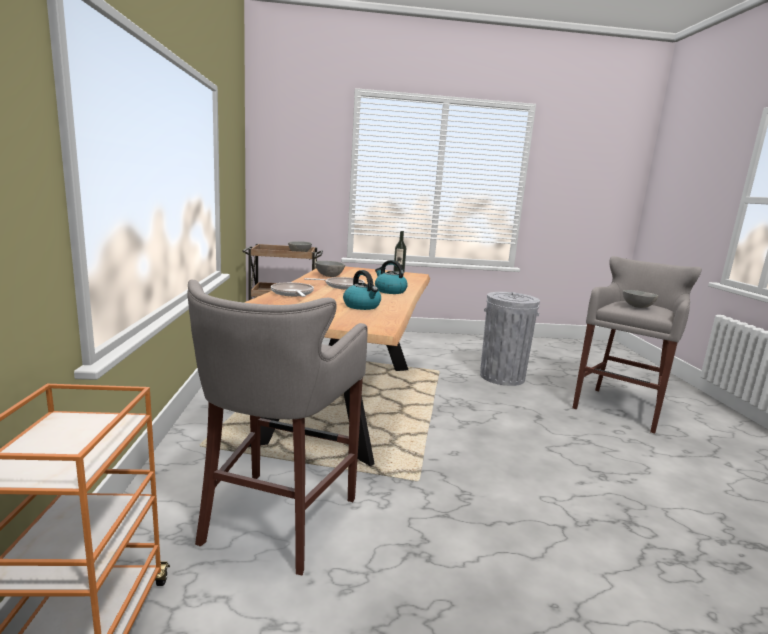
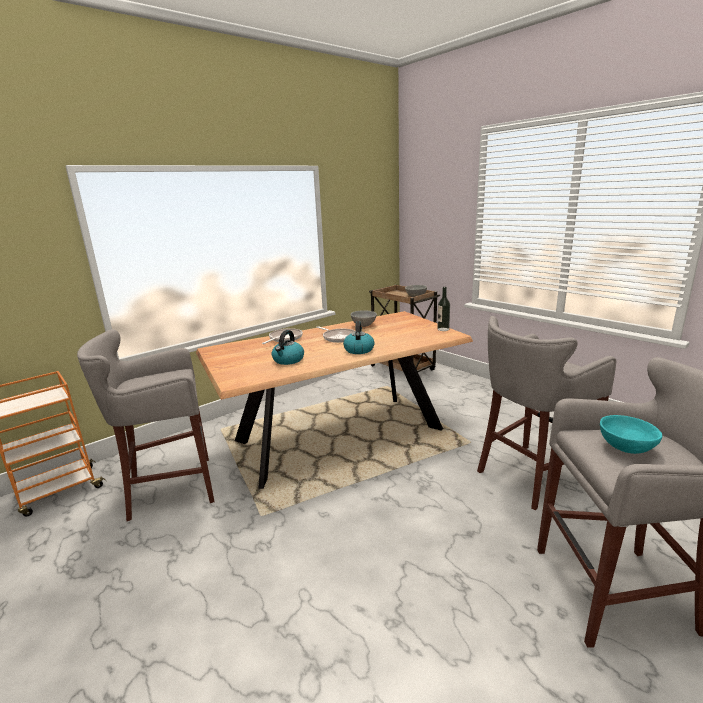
camera: 55 degrees right, 5 degrees up
(502, 377) = (529, 476): grey trash can -> grey stool
(637, 307) = (626, 447): grey bowl -> turquoise bowl

